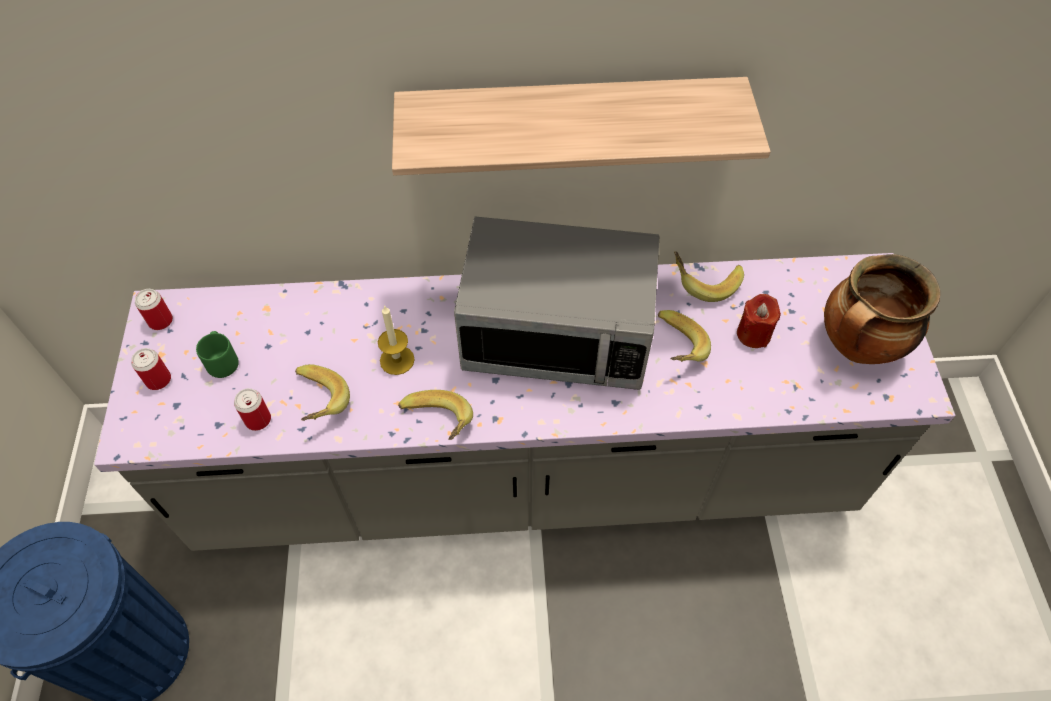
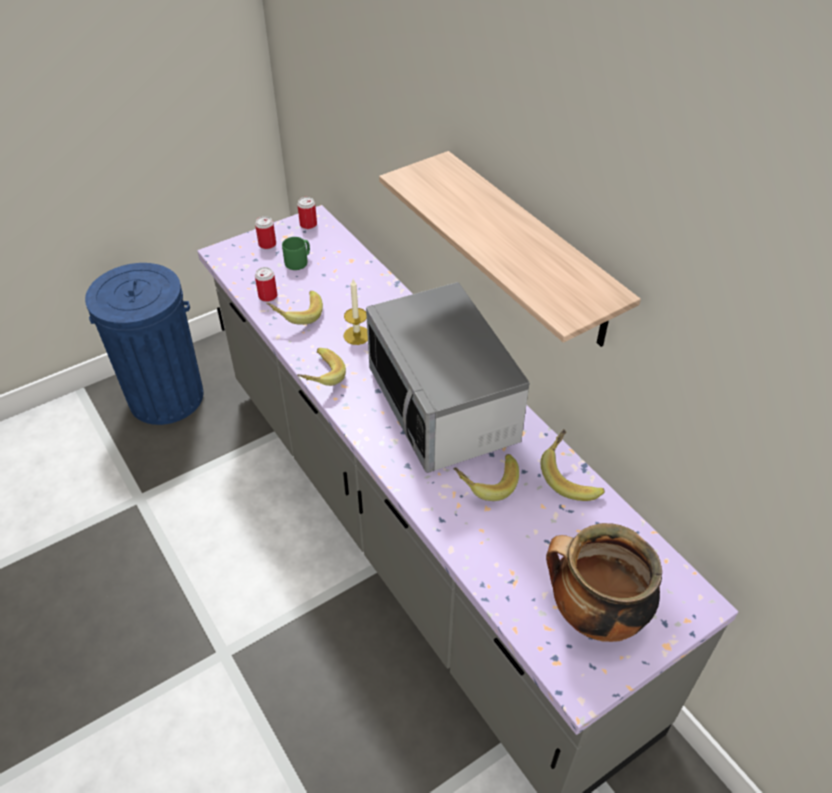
camera: 60 degrees right, 10 degrees down
(753, 334) = (544, 531): red candle -> none

